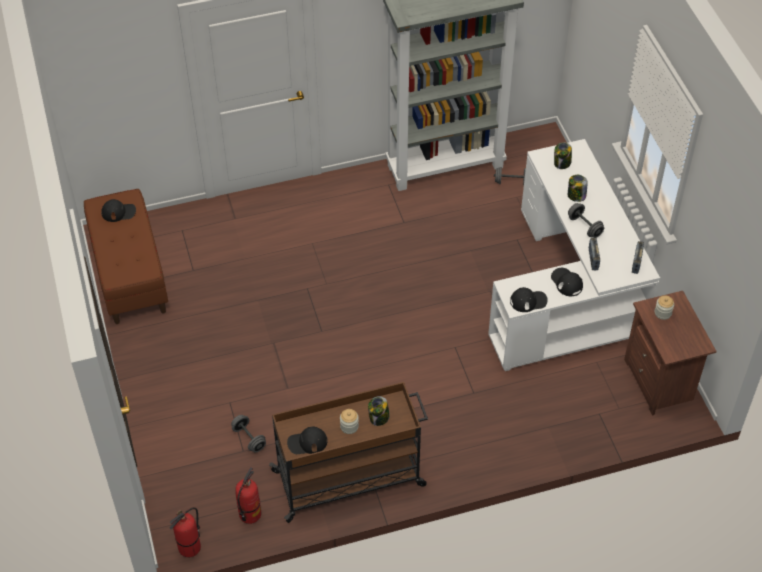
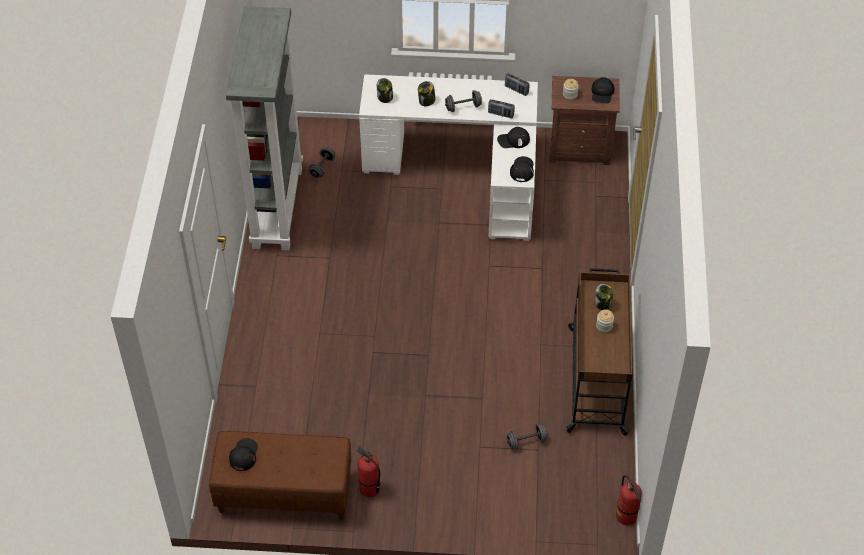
camera: 70 degrees left, 0 degrees up
(250, 514) = (607, 461): fire extinguisher -> fire extinguisher (369, 488)
(307, 442) = (610, 359): black cap -> black cap (602, 93)

